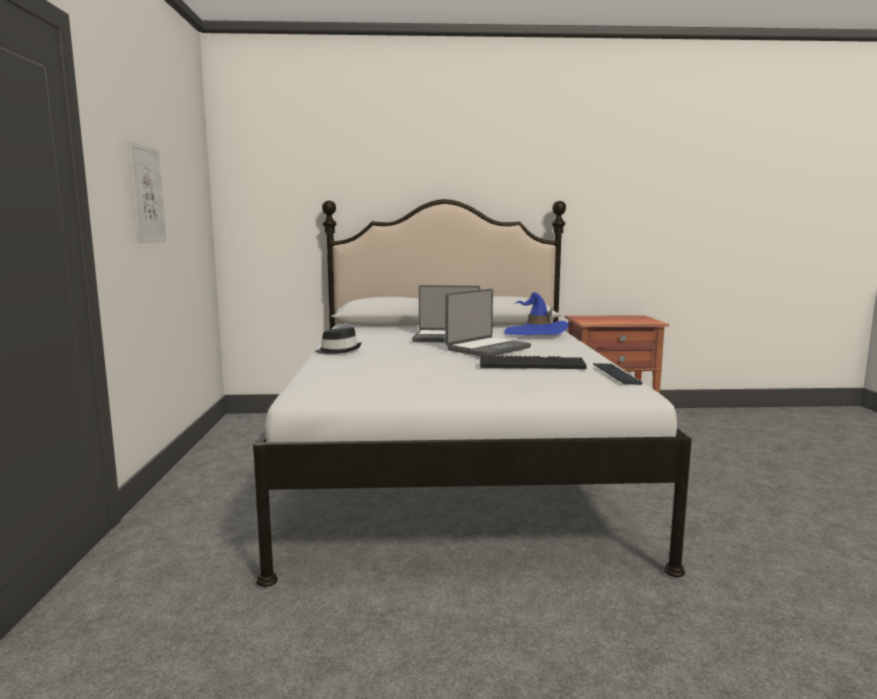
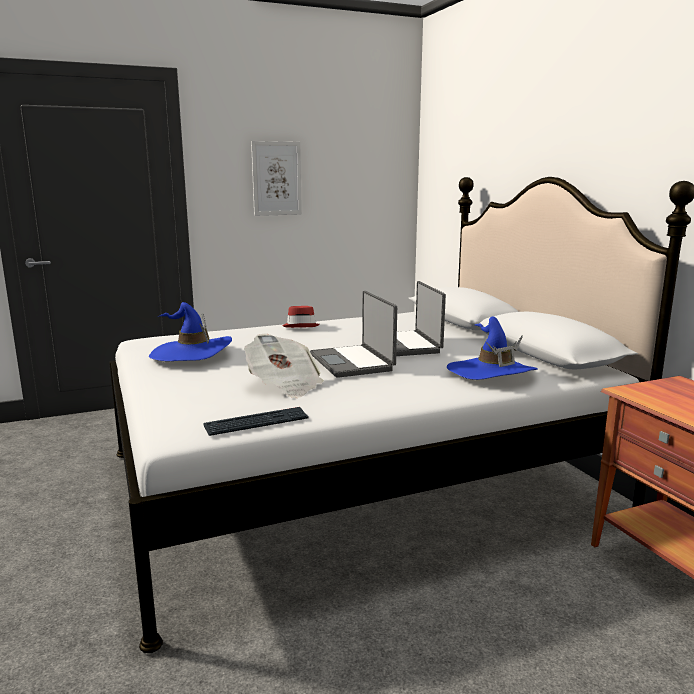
camera: 70 degrees right, 5 degrees up
(339, 351) = (301, 326): black hat -> red hat
(412, 377) = (191, 353): none -> blue hat
(487, 348) = (353, 362): laptop -> laptop turned 45 degrees clockwise
(532, 364) = (284, 385): keyboard -> newspaper

